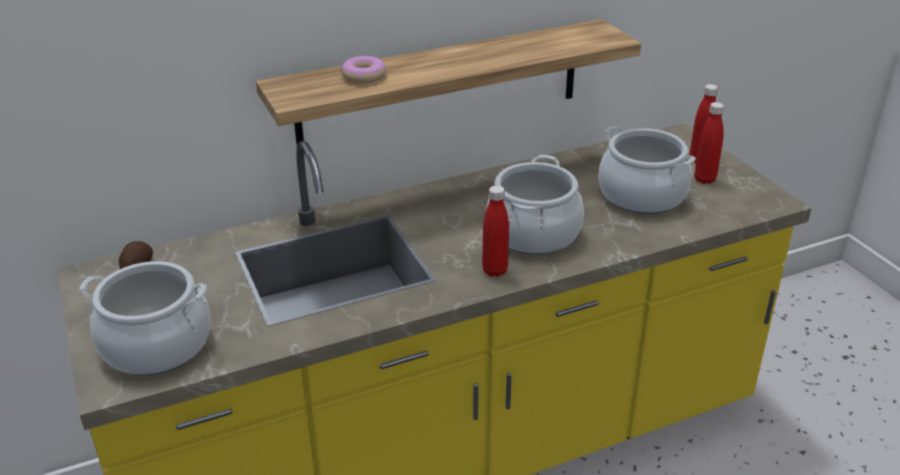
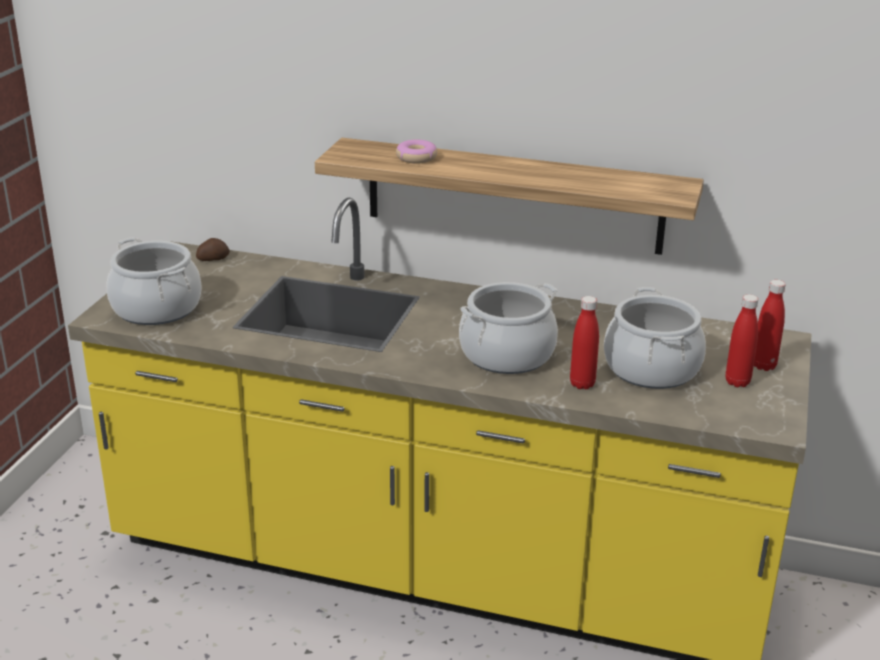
camera: 40 degrees right, 5 degrees down
(495, 271) = (433, 365): red bottle -> red bottle (582, 384)

